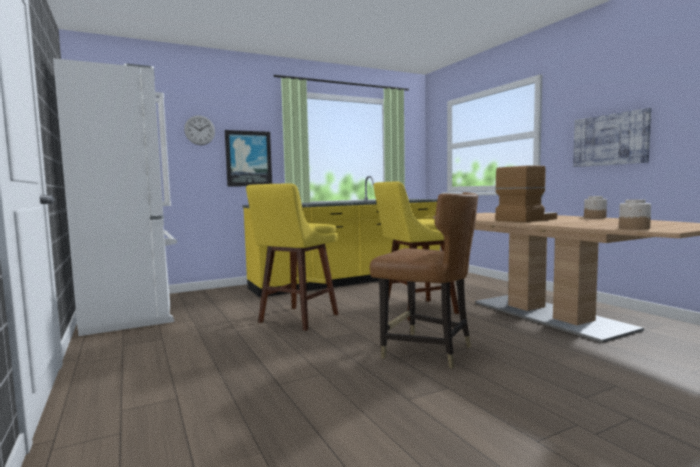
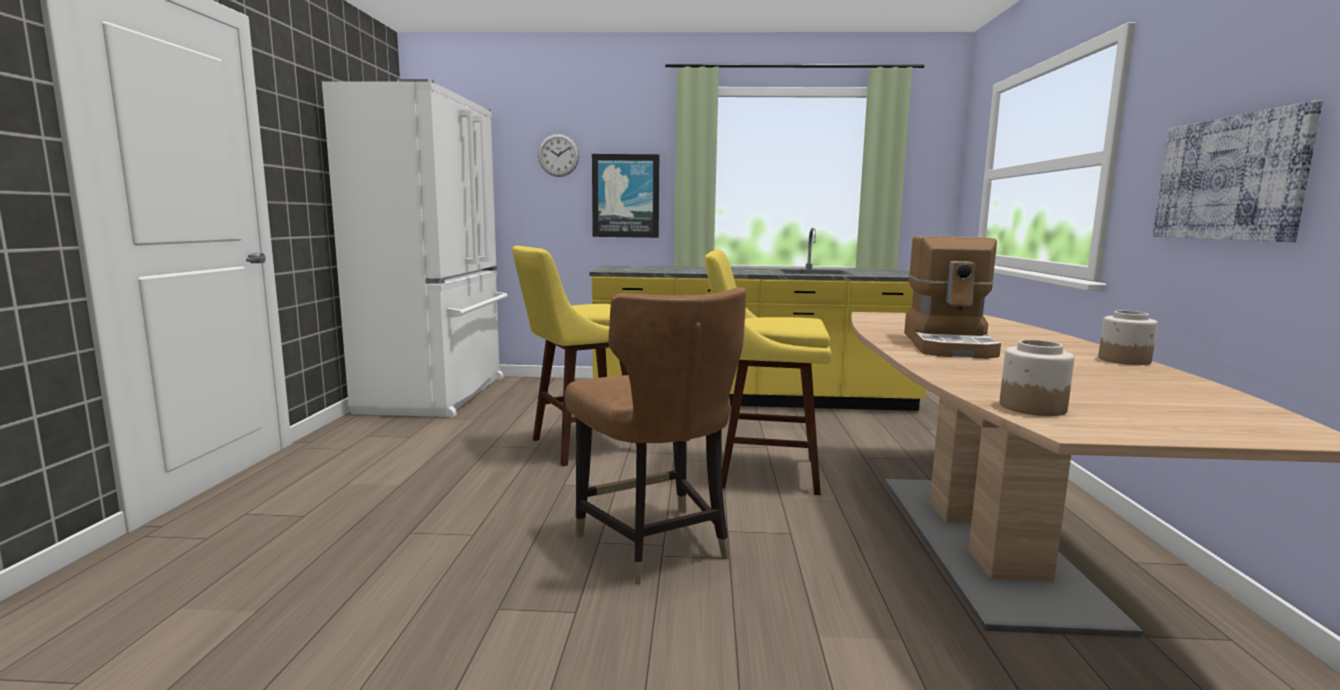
camera: 30 degrees right, 5 degrees up
(526, 219) = (950, 345): coffee machine -> coffee machine turned 105 degrees clockwise

